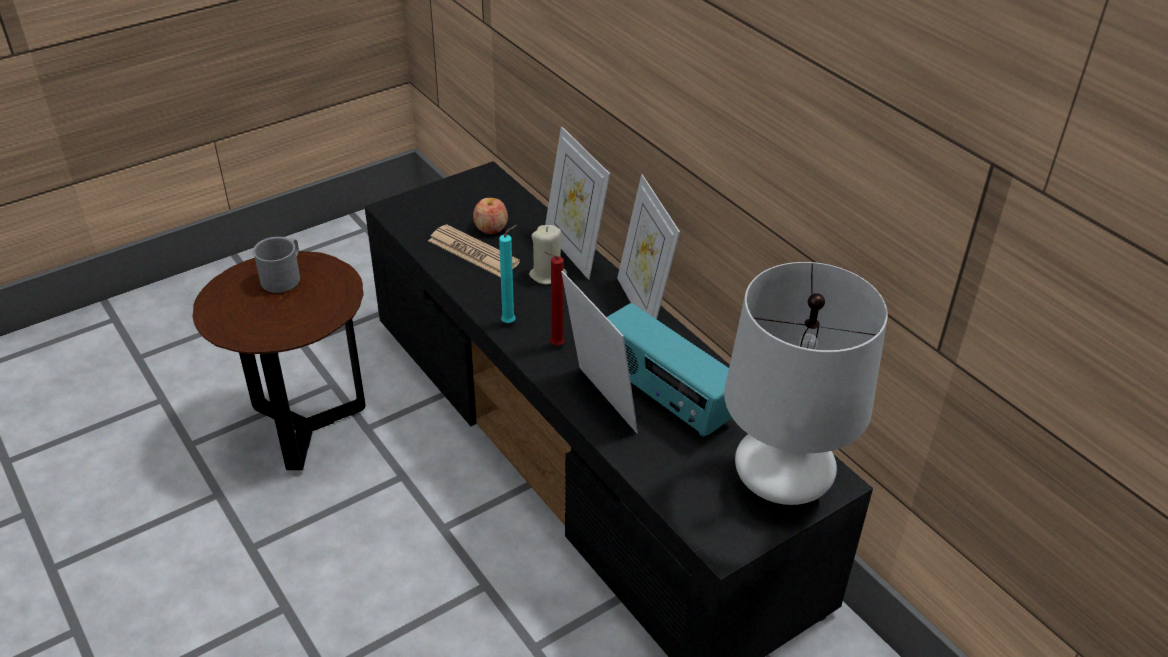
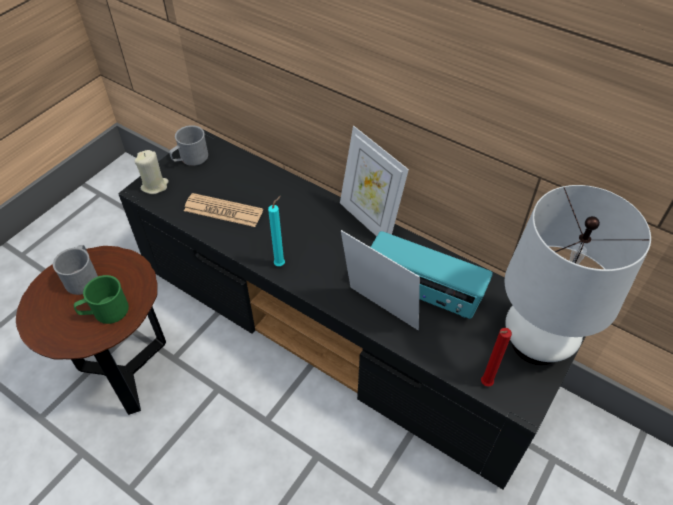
camera: 20 degrees left, 10 degrees up
(290, 316) = (105, 312): none -> green mug
(464, 190) = (190, 159): none -> grey mug
(491, 227) = (226, 185): apple -> none
(548, 275) = (288, 214): beige candle -> beige candle (155, 185)
(554, 345) = (323, 274): red candle -> red candle (484, 384)
(574, 251) = (298, 189): picture frame -> none

